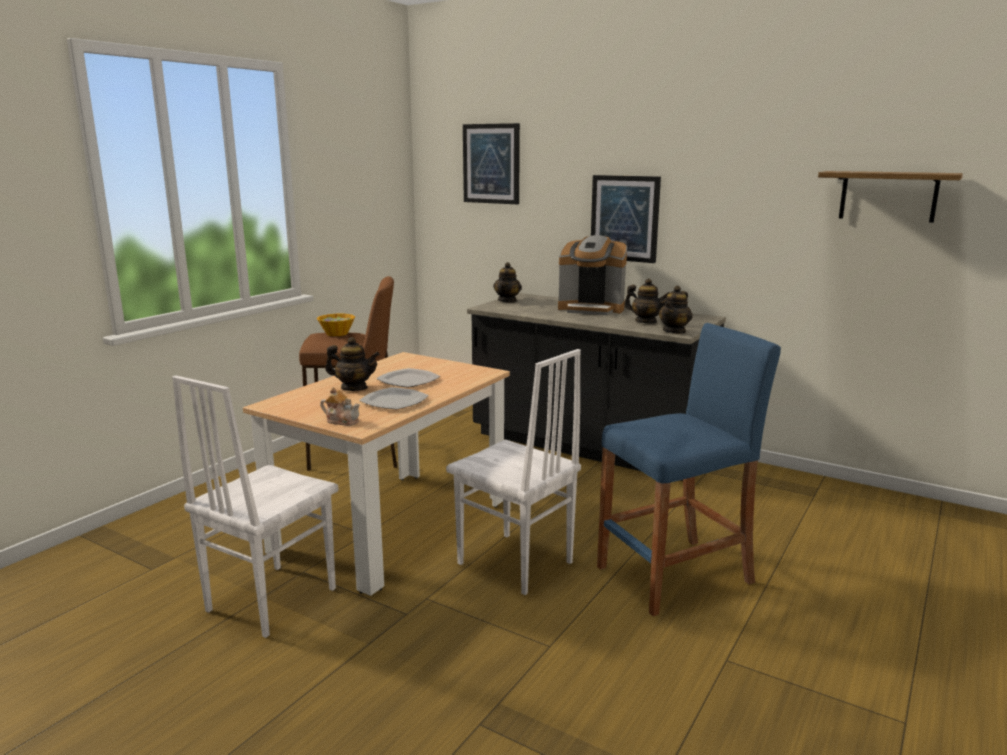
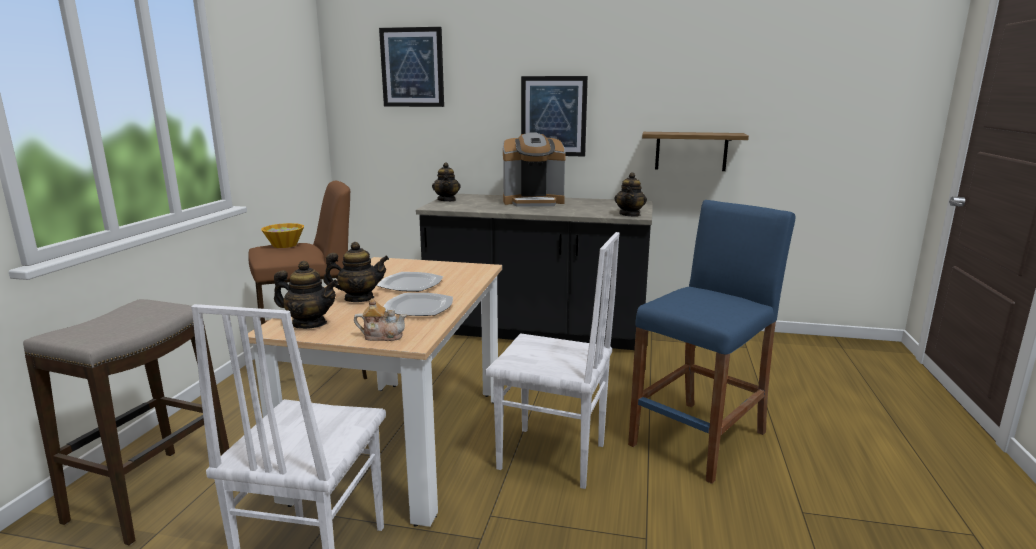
camera: 20 degrees left, 0 degrees up
(186, 529) = (153, 494): none -> stool
(646, 322) = (595, 209): teapot -> teapot (309, 324)
(888, 196) = (789, 88): shelf -> shelf (691, 151)

